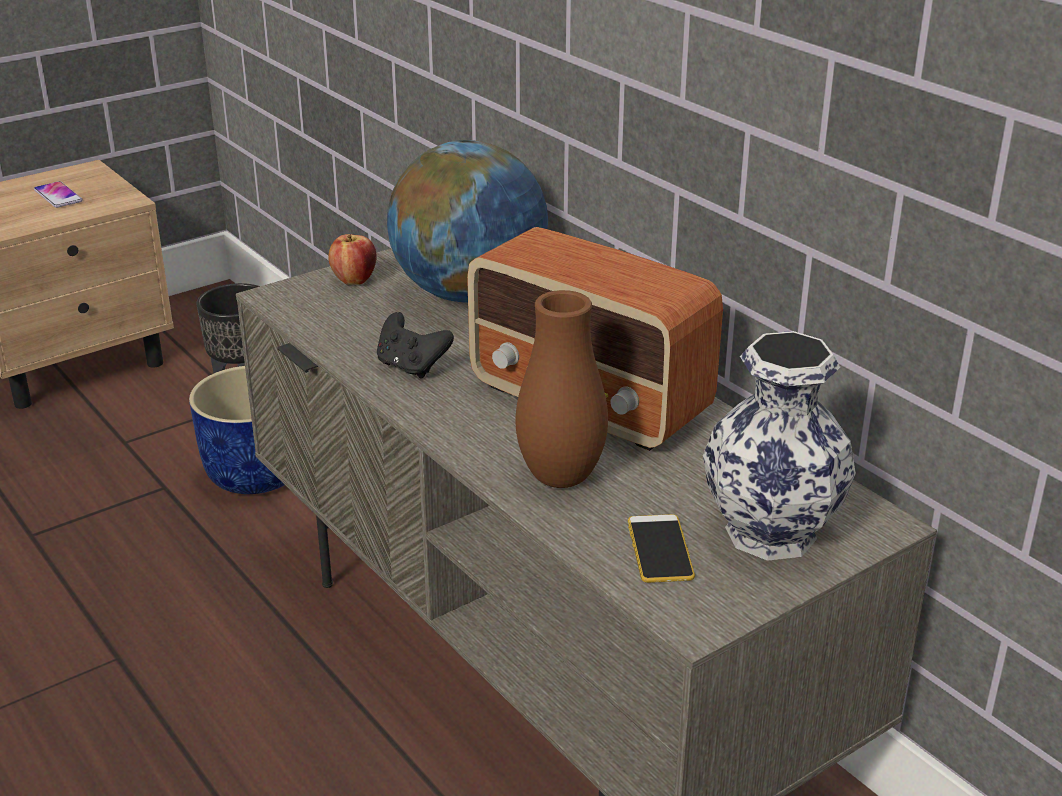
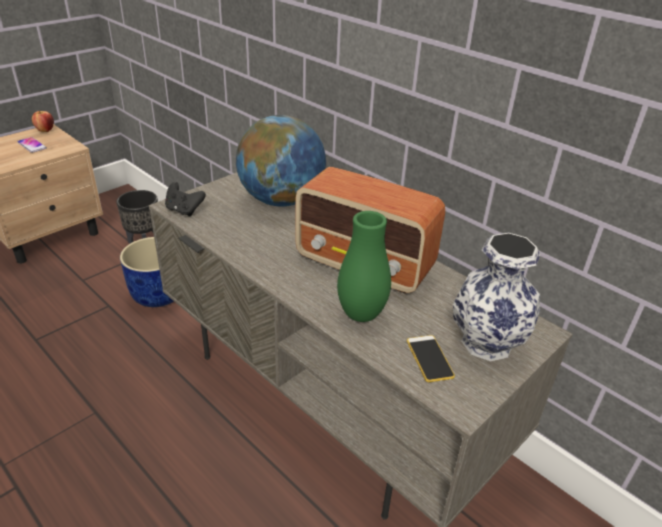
camera: 10 degrees left, 5 degrees up
(354, 280) = (215, 194): apple -> apple (45, 130)
(411, 367) = (259, 247): black game controller -> black game controller (184, 210)
(561, 477) = (361, 314): brown vase -> green vase

